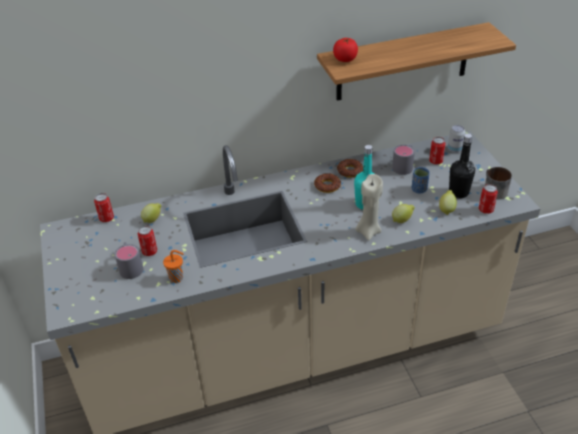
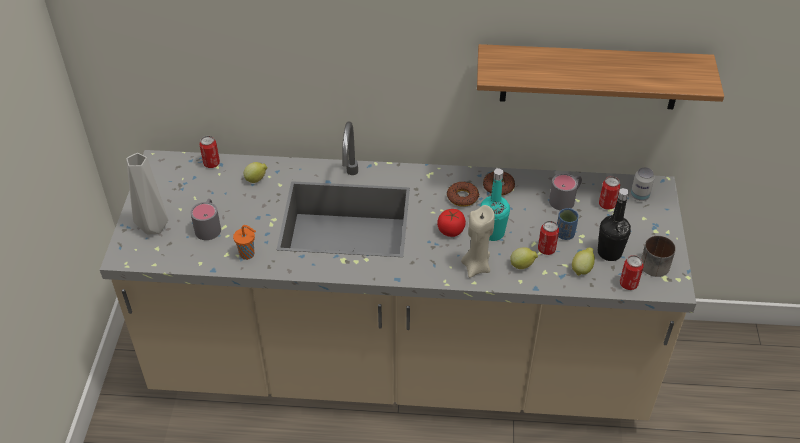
camera: 20 degrees right, 5 degrees up
(81, 283) = (154, 228): none -> grey vase
(149, 251) = (235, 215): can -> can (546, 249)
(345, 59) = (505, 60): tomato -> tomato (451, 230)

